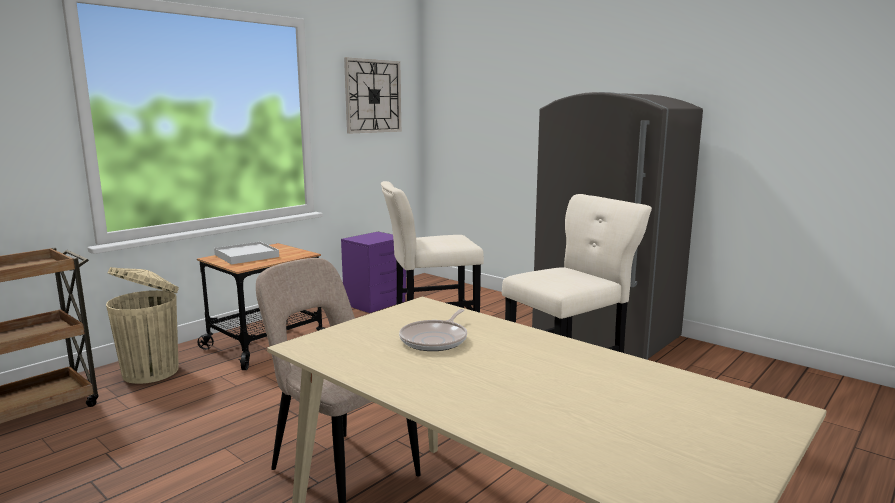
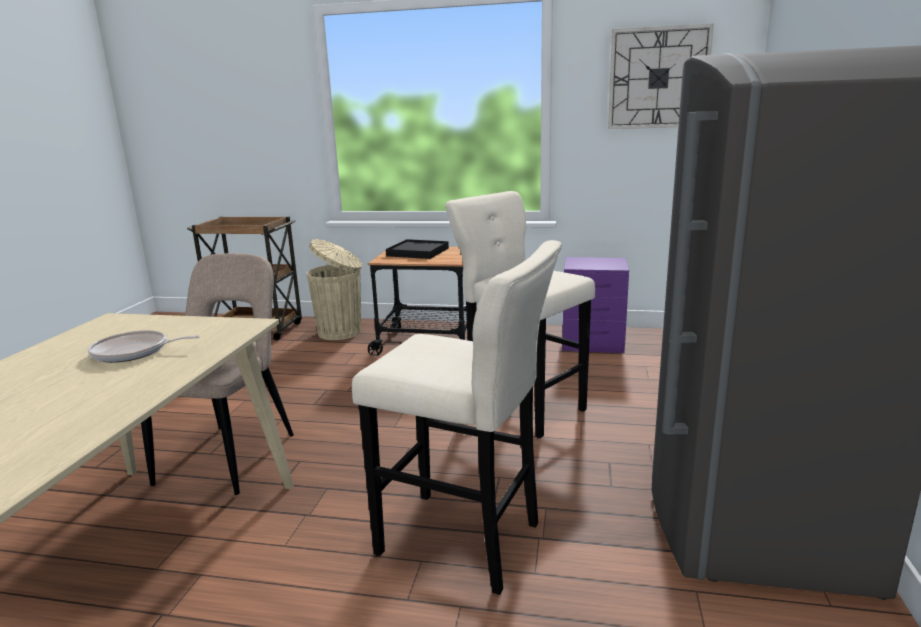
camera: 60 degrees right, 5 degrees up
(246, 256) = (417, 252): white tray -> black tray

